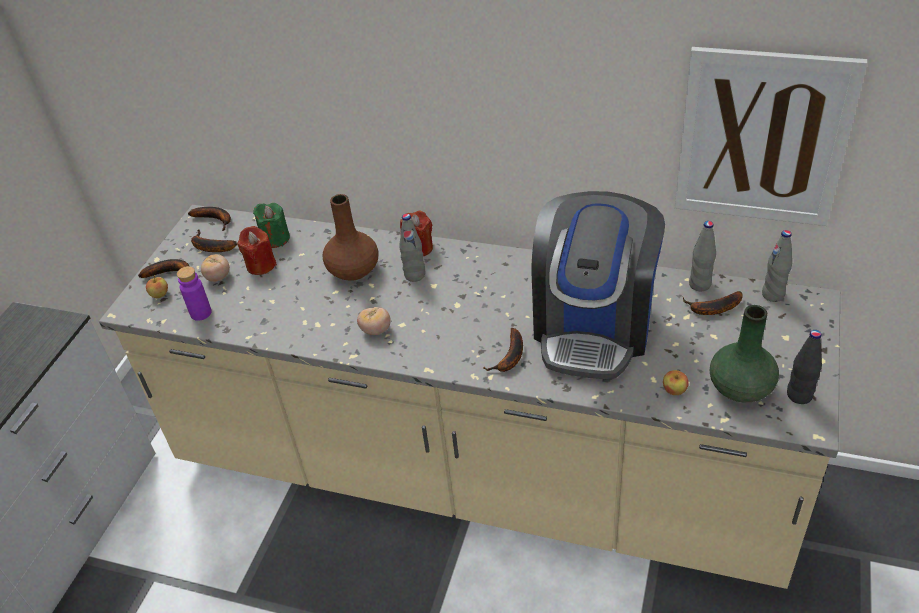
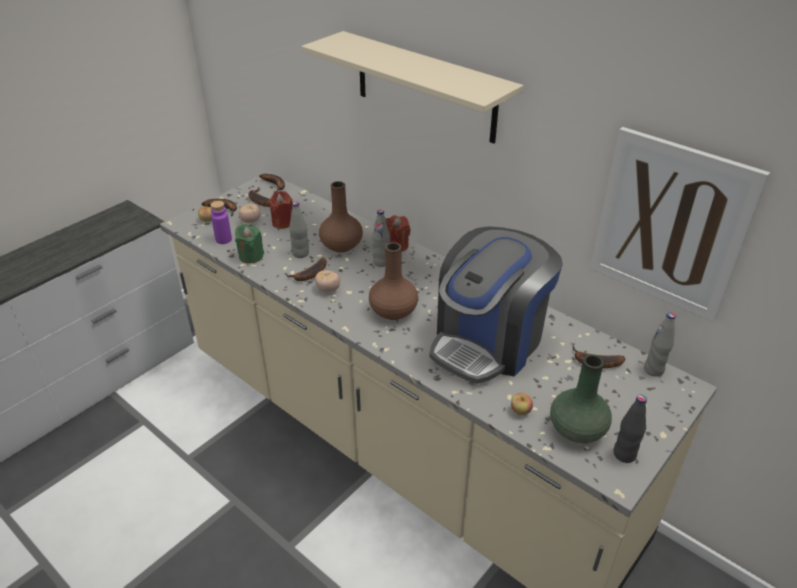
camera: 20 degrees right, 5 degrees down
(275, 239) = (304, 209): green candle -> green candle (251, 256)
(420, 52) = (425, 87): none -> beige shelf
(469, 329) = (394, 311): none -> brown vase
(510, 357) = (409, 341): banana -> banana (309, 275)
(700, 284) = (595, 341): grey bottle -> grey bottle (300, 254)

